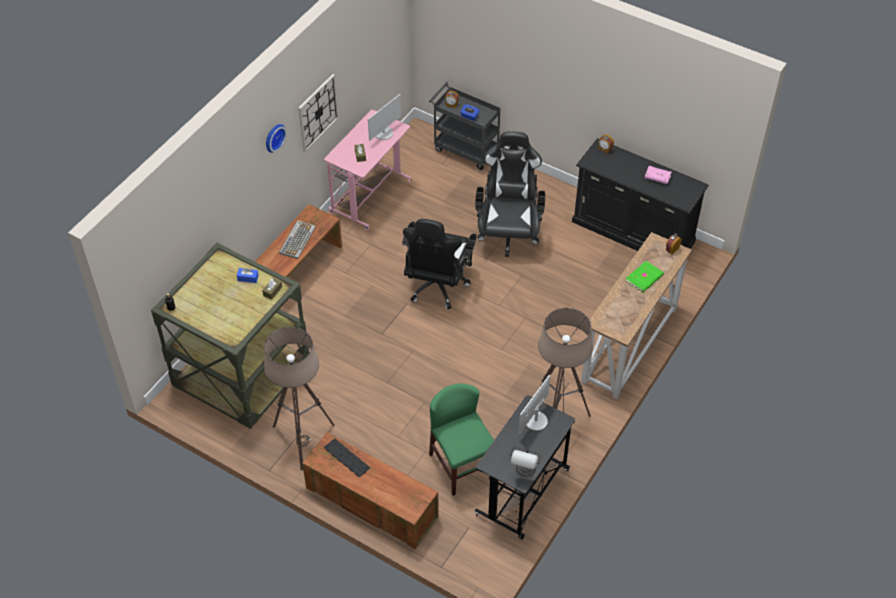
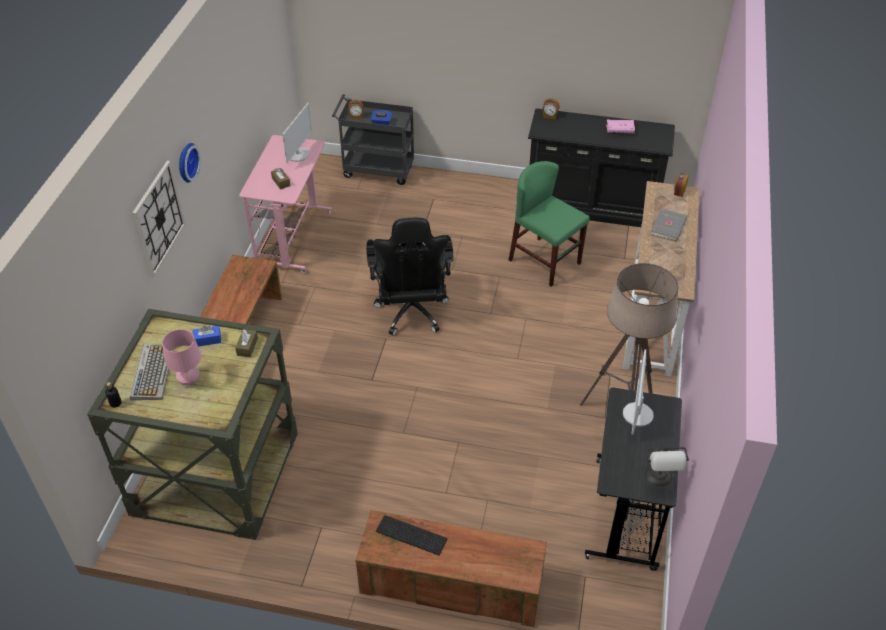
camera: 20 degrees left, 5 degrees down
(224, 305) = (189, 380): none -> pink table lamp
(297, 240) = (235, 296): keyboard -> keyboard (152, 372)
(303, 440) = (329, 533): floor lamp -> none
(318, 112) = (224, 133): wall clock -> wall clock (158, 218)
(461, 466) = (539, 504): green chair -> green chair (545, 262)
(508, 237) = (465, 242): black office chair -> none
(645, 278) = (669, 227): green book -> grey book

